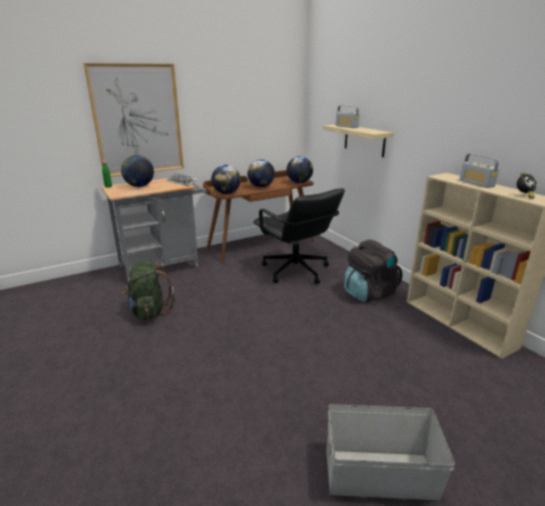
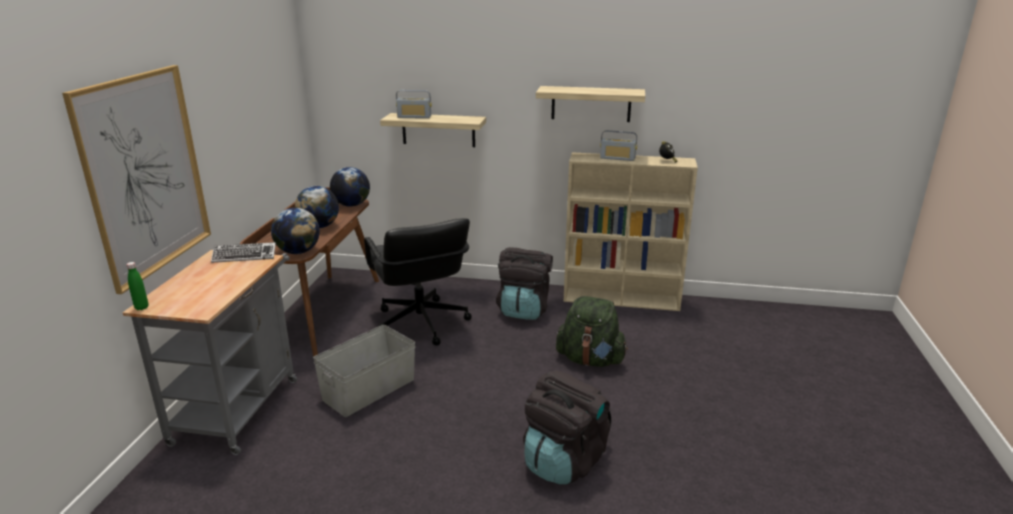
camera: 50 degrees left, 0 degrees up
(139, 186) = (197, 286): globe -> none
(149, 311) = (342, 462): green backpack -> green backpack (590, 360)
(229, 388) = (564, 461): none -> black backpack
(295, 271) = (420, 323): black office chair -> black office chair turned 60 degrees clockwise
(380, 474) = (735, 431): grey storage box -> grey storage box (370, 389)
(473, 128) = (591, 104): none -> shelf

